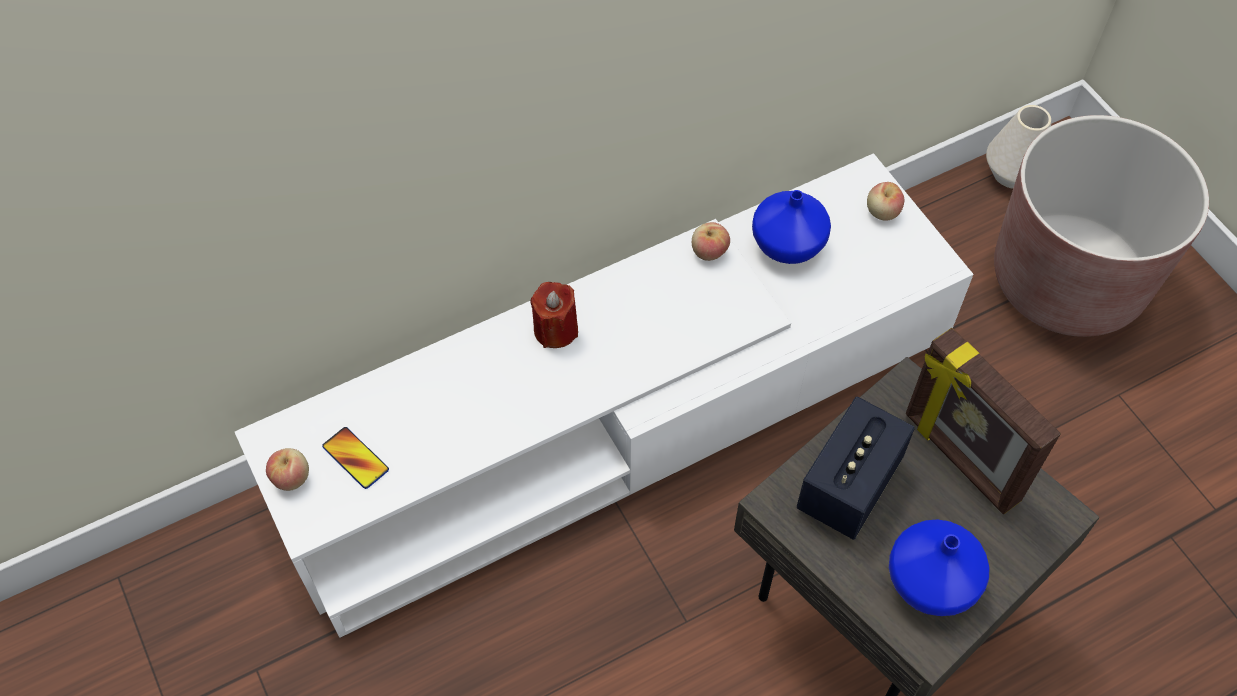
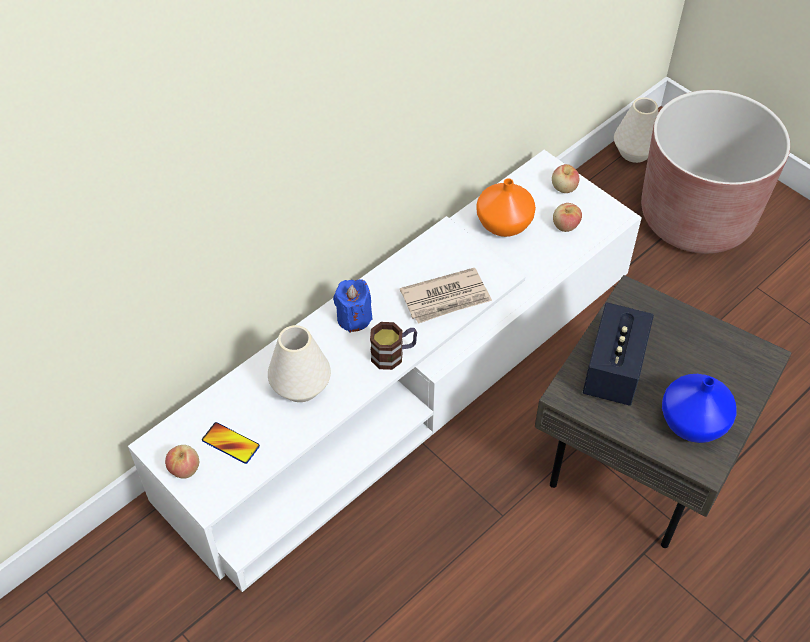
camera: 15 degrees left, 5 degrees down
(463, 404) = (301, 385): none -> white vase
(555, 330) = (354, 318): red candle -> blue candle
(590, 389) = (393, 354): none -> mug
(680, 330) = (446, 298): none -> newspaper
(709, 251) = (449, 239): apple -> apple (565, 226)
(787, 245) = (503, 224): blue vase -> orange vase
(959, 459) = (684, 335): picture frame -> none

